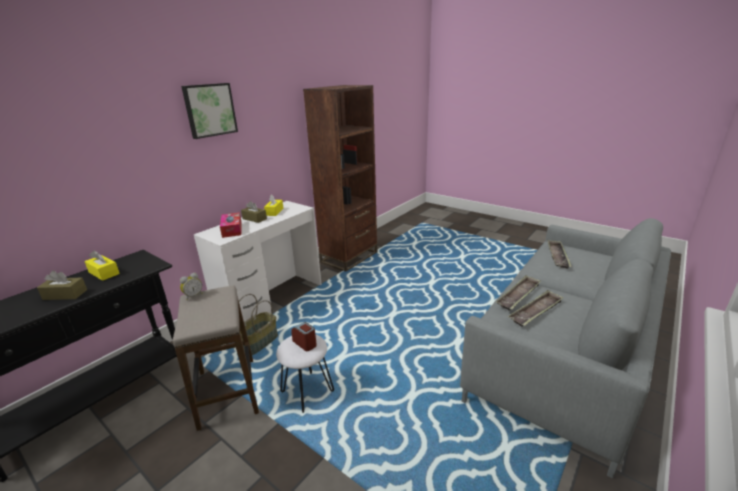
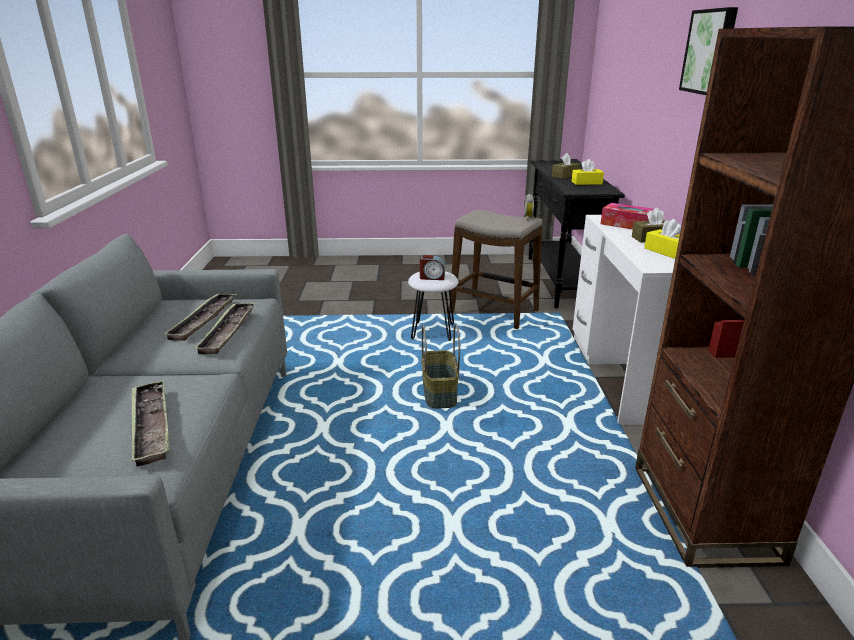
camera: 140 degrees right, 0 degrees up
(259, 343) = (539, 340): basket -> basket (438, 393)

